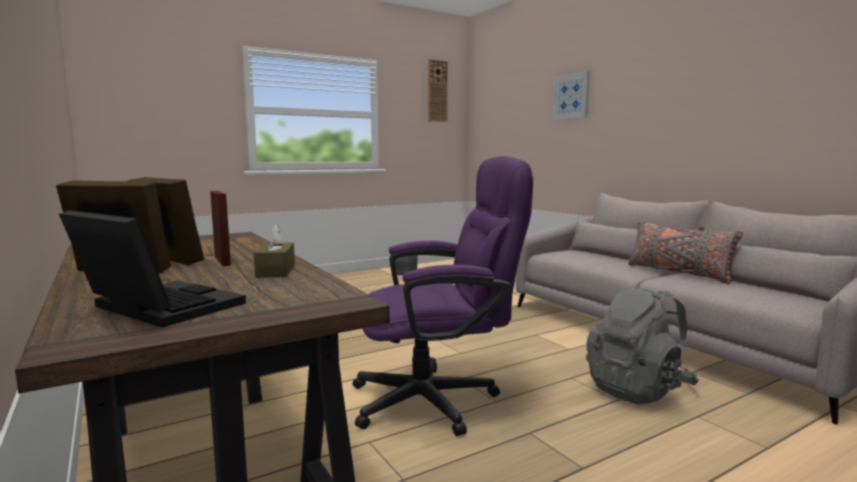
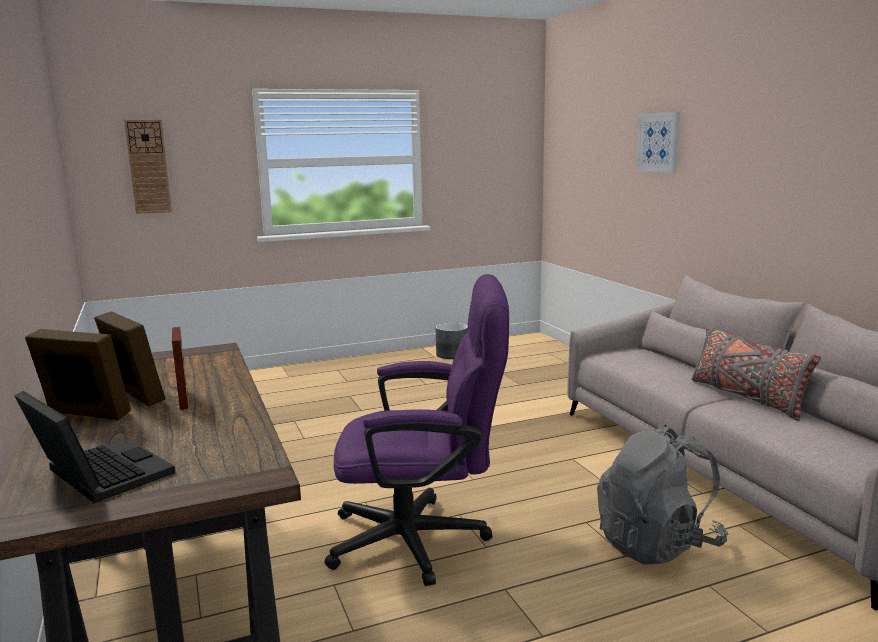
camera: 10 degrees right, 5 degrees up
(276, 271) = (225, 420): brown tissue box -> none
(437, 91) = (500, 122): wall clock -> wall clock (148, 167)

